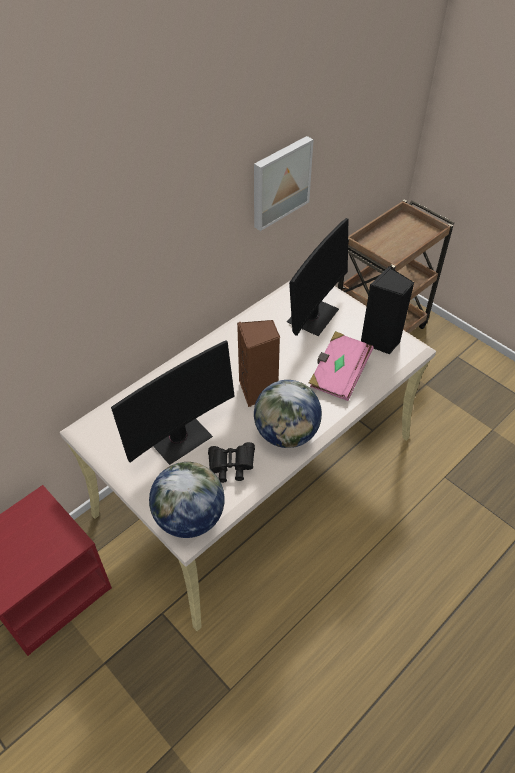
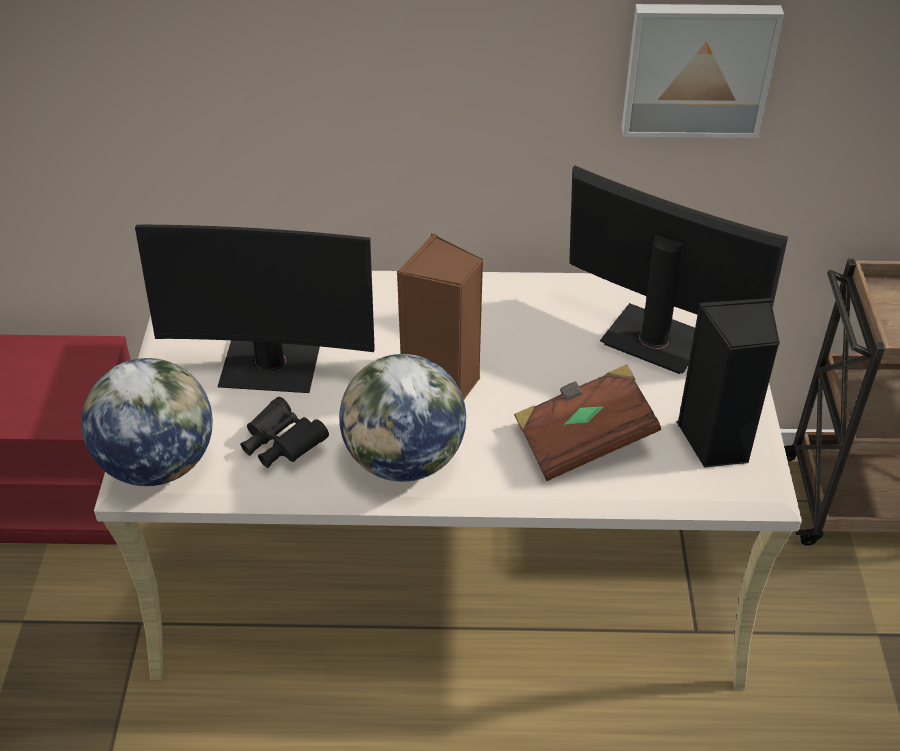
camera: 45 degrees right, 5 degrees down
(313, 316) = (654, 340): monitor -> monitor turned 135 degrees counterclockwise
(338, 375) = (583, 440): pink book -> brown book

